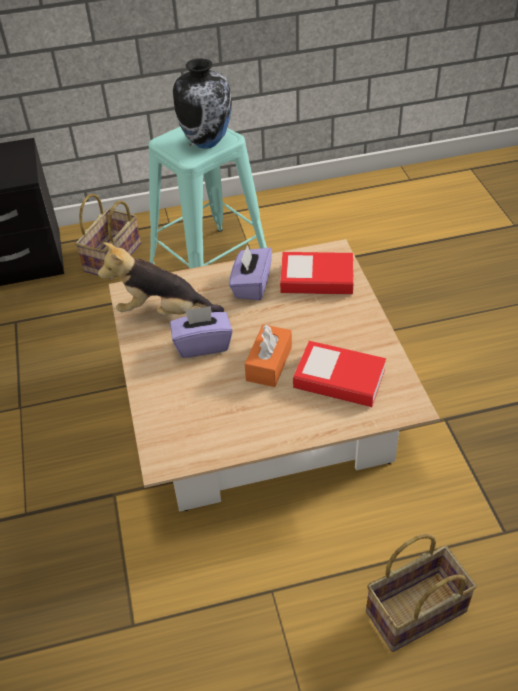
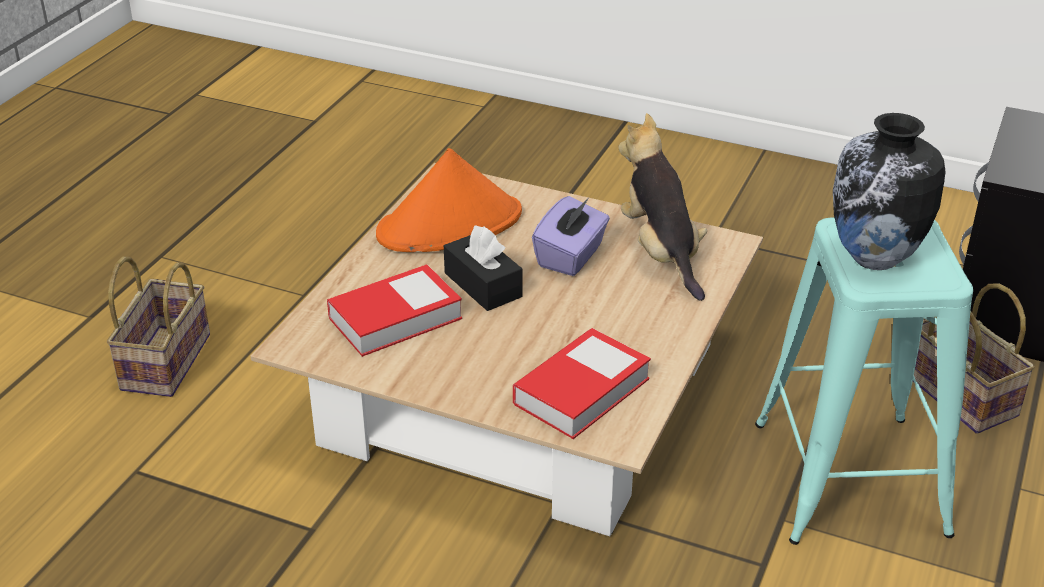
camera: 125 degrees right, 10 degrees down
(163, 312) = (661, 252): plush toy -> plush toy turned 60 degrees counterclockwise
(220, 419) = (450, 225): none -> orange hat
(251, 285) = (634, 333): purple tissue box -> none
(269, 363) = (483, 285): orange tissue box -> black tissue box

